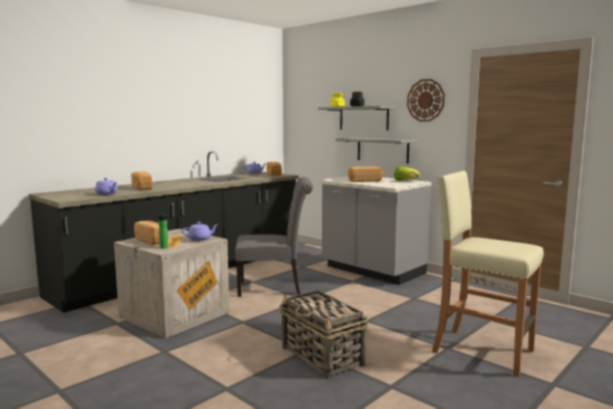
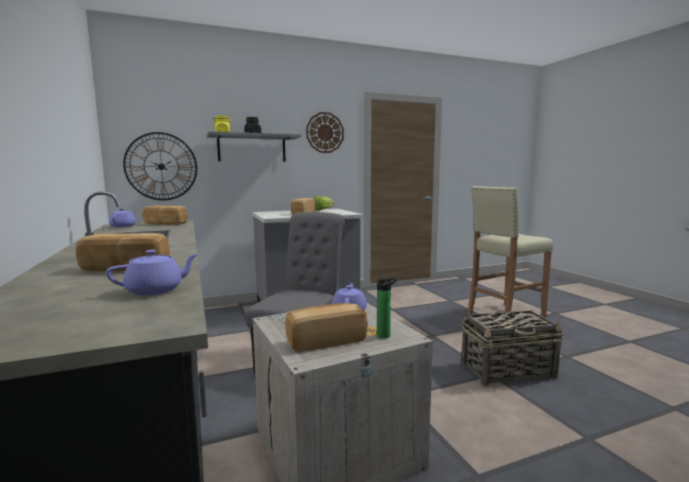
camera: 65 degrees left, 0 degrees up
(308, 133) = (161, 166): none -> wall clock
(382, 150) = (279, 182): grey shelf -> none

